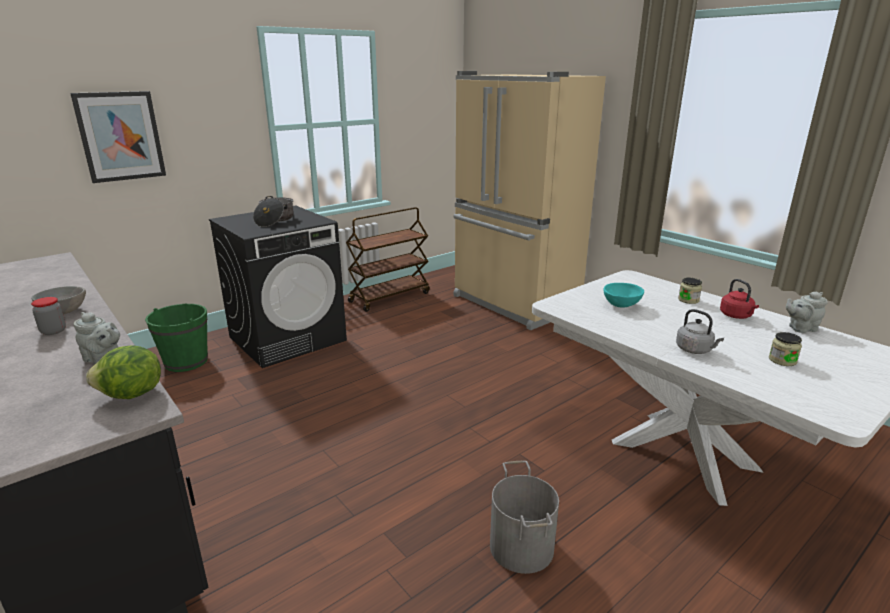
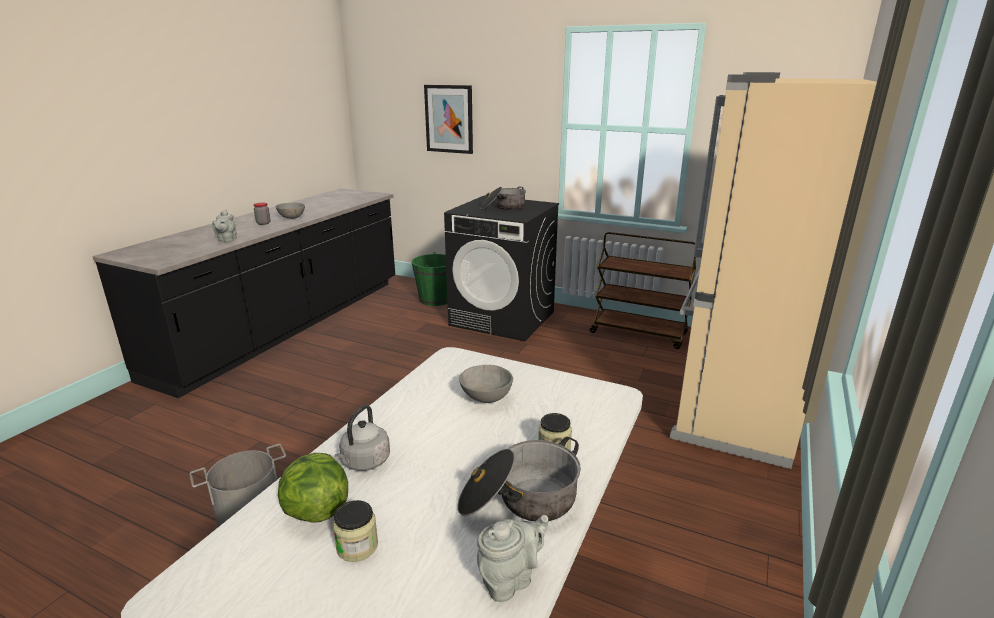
camera: 65 degrees right, 0 degrees up
(131, 395) = (181, 256): lettuce -> lettuce (315, 510)
(622, 305) = (485, 398): turquoise bowl -> grey bowl
(737, 316) = (519, 500): red kettle -> cooking pot
(800, 328) = (510, 579): grey teapot -> grey teapot turned 90 degrees clockwise

